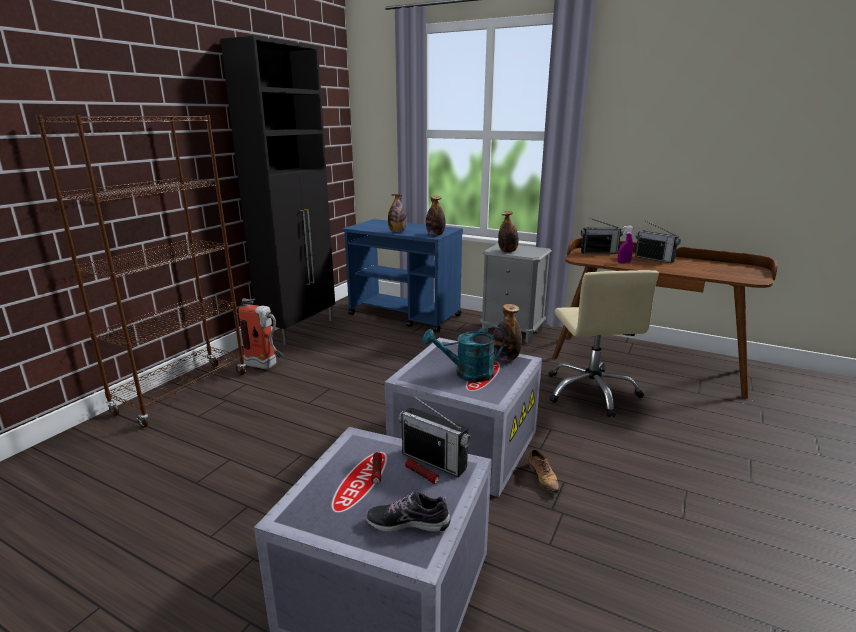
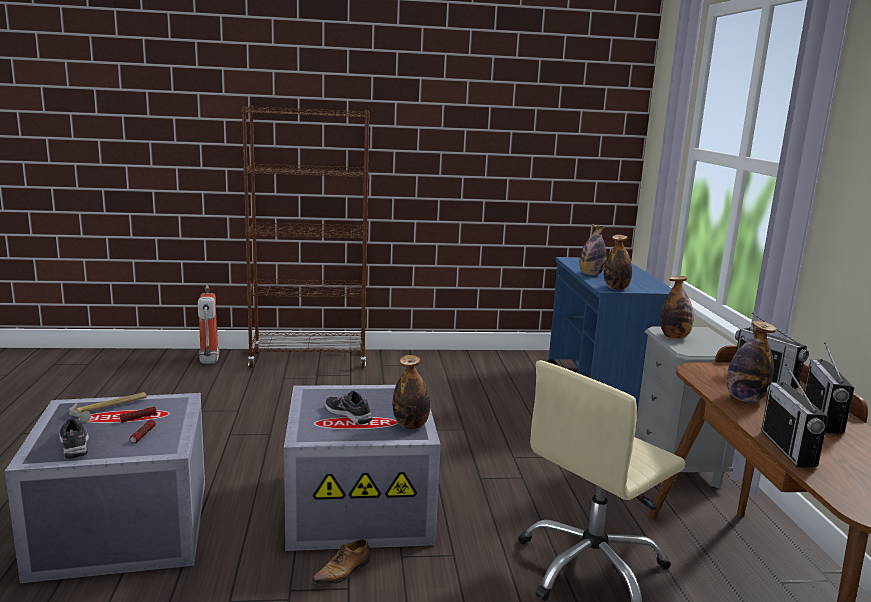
camera: 55 degrees right, 5 degrees down
(266, 366) = (388, 371): fire extinguisher -> fire extinguisher (209, 361)
(300, 329) = (479, 357): black cabinet -> none
(333, 486) = (110, 409): none -> hammer
(434, 460) = (168, 435): radio -> radio (787, 448)
(467, 374) = (348, 414): turquoise watering can -> shoe
(624, 262) = (744, 399): purple spray bottle -> bottle

